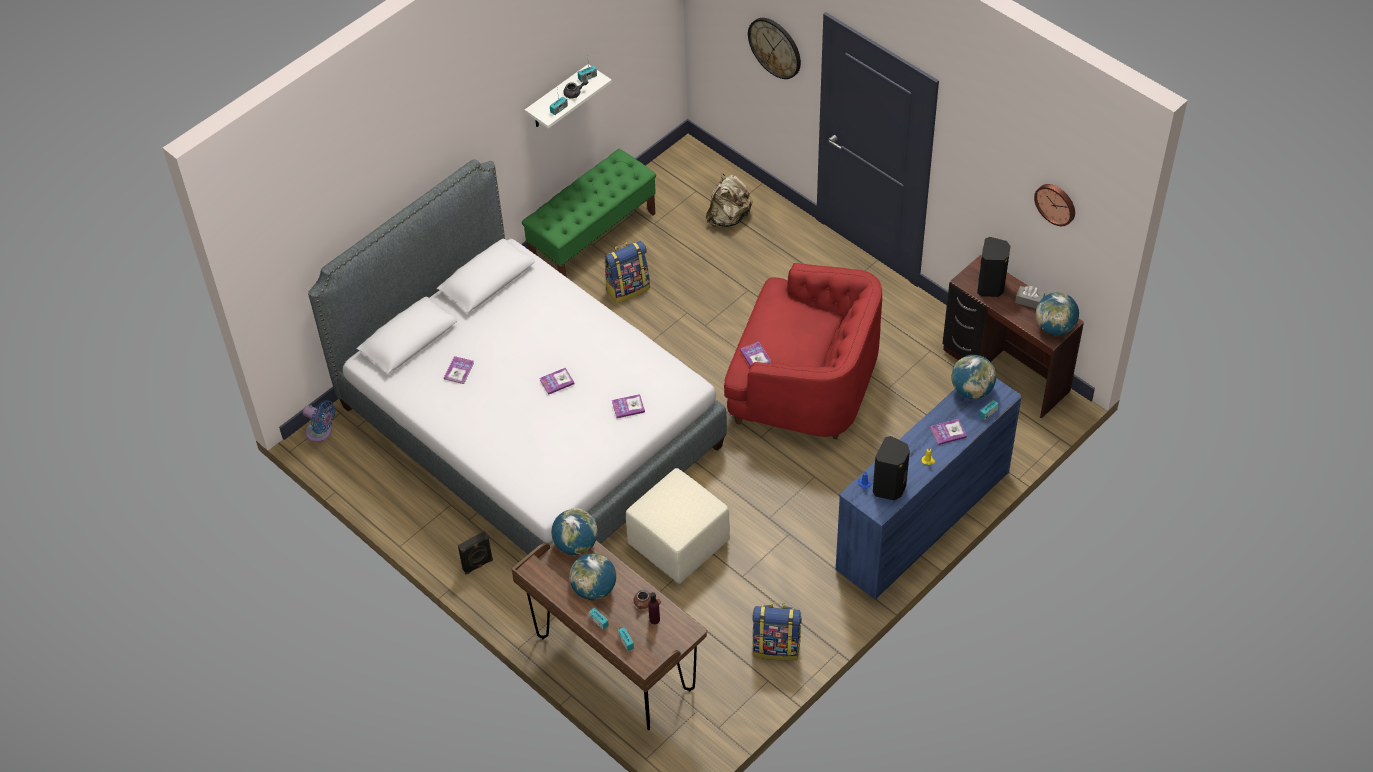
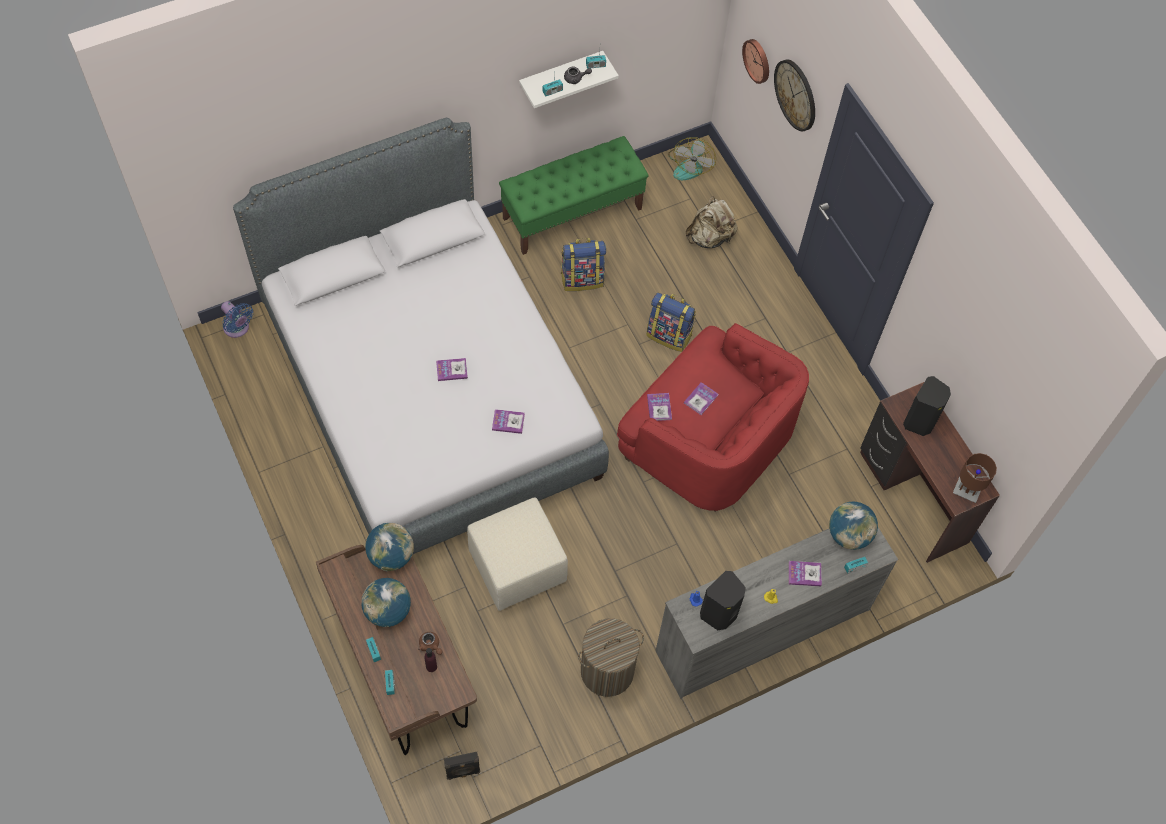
camera: 15 degrees right, 10 degrees up
(459, 371) = (365, 325): book -> book (701, 399)
(478, 565) = (322, 519): black speaker -> black speaker (463, 772)
(683, 163) = (690, 165): none -> fan
(776, 646) = (564, 712): backpack -> backpack (669, 335)
(799, 600) = (607, 671): none -> laundry basket
(922, 520) = (761, 629): blue dresser -> grey dresser
(1029, 301) = (952, 452): grey tissue box -> none
(1054, 327) = (966, 491): globe -> brown table lamp
(1056, 203) = (1008, 378): wall clock -> wall clock (758, 60)

